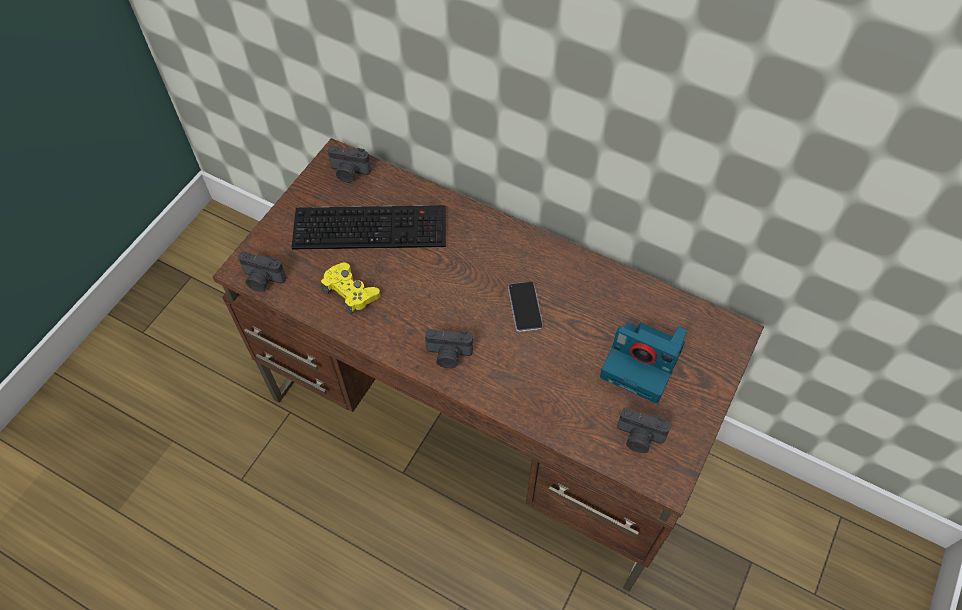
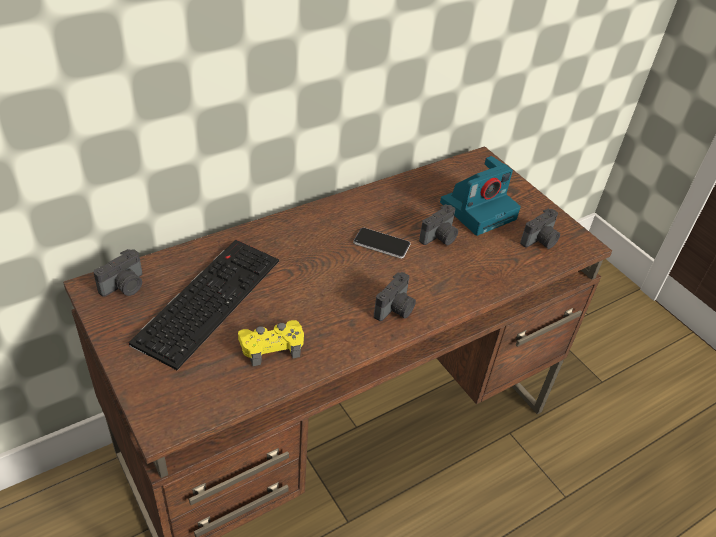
camera: 65 degrees left, 15 degrees down
(262, 280) = (193, 411): camera -> camera (440, 238)

